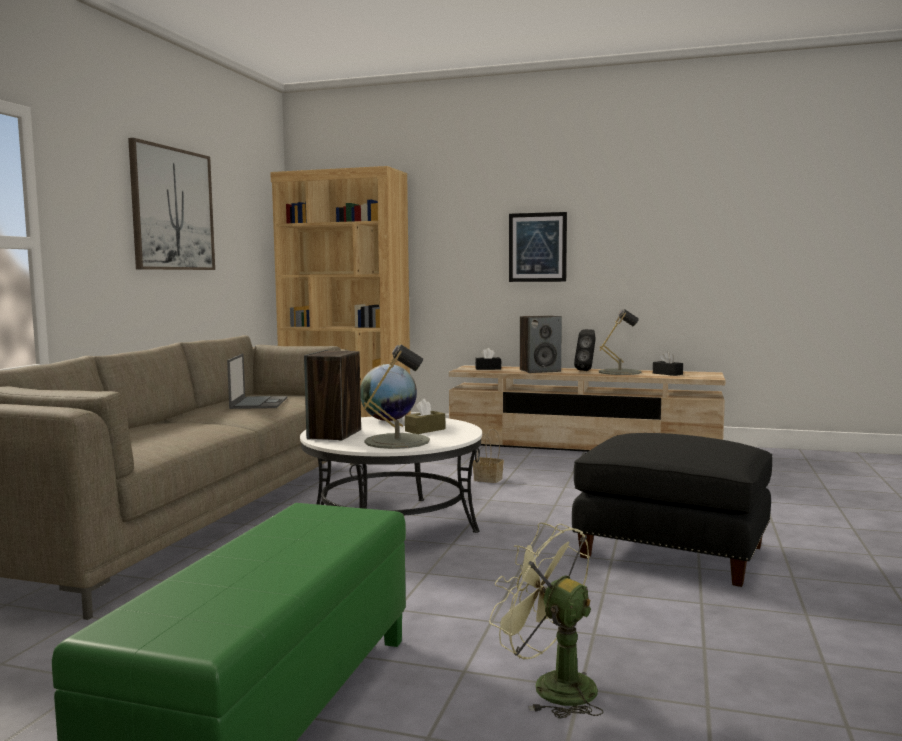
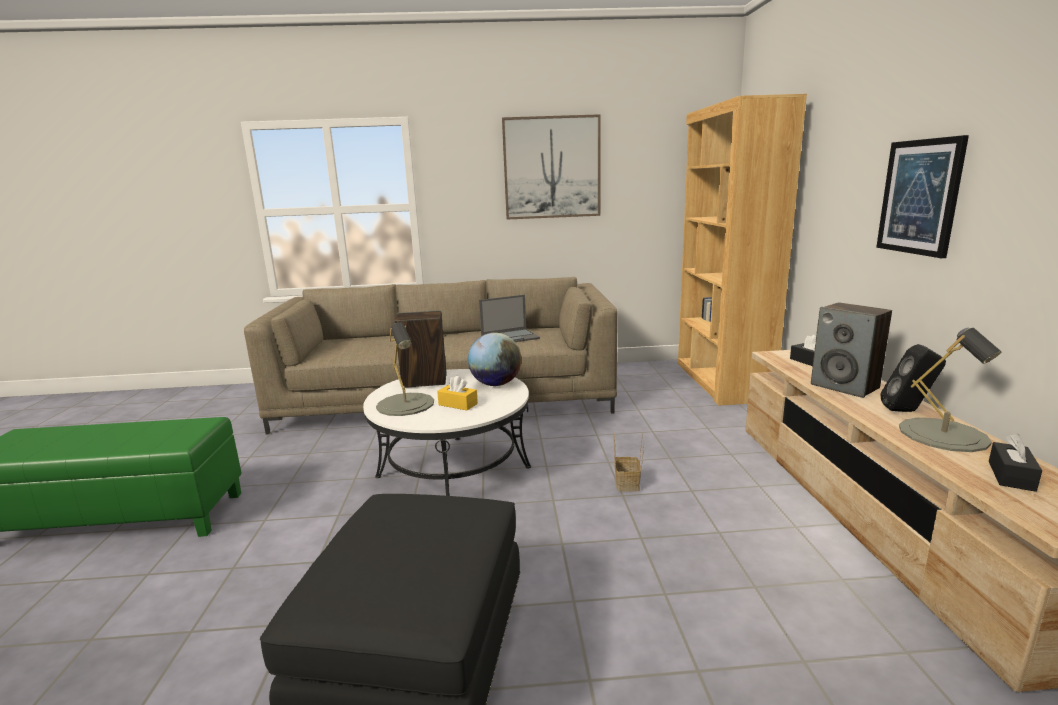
camera: 70 degrees right, 10 degrees up
(425, 430) = (458, 404): brown tissue box -> yellow tissue box
(551, 686) = (101, 622): green fan -> none

